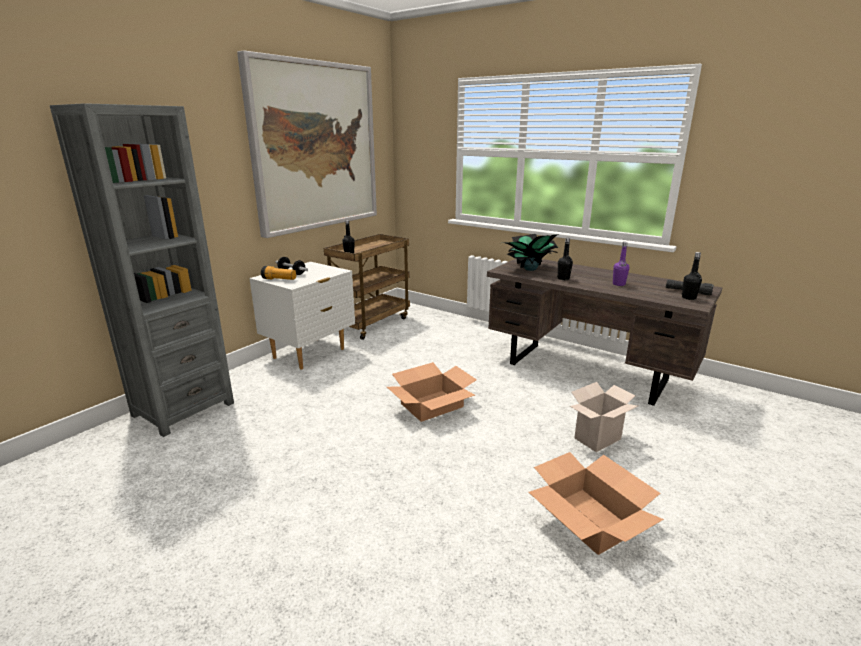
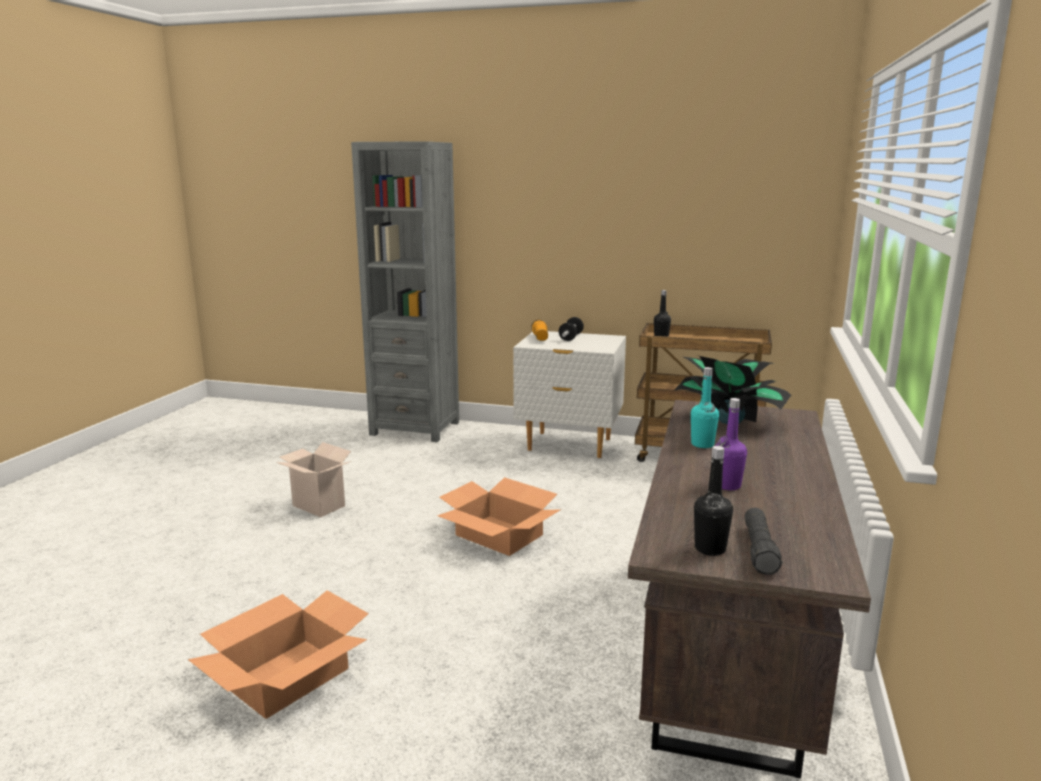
camera: 70 degrees right, 5 degrees down
(315, 147) = (665, 188): picture -> none
(563, 278) = (702, 444): black bottle -> turquoise bottle
(597, 440) = (482, 678): cardboard box -> cardboard box (316, 506)

